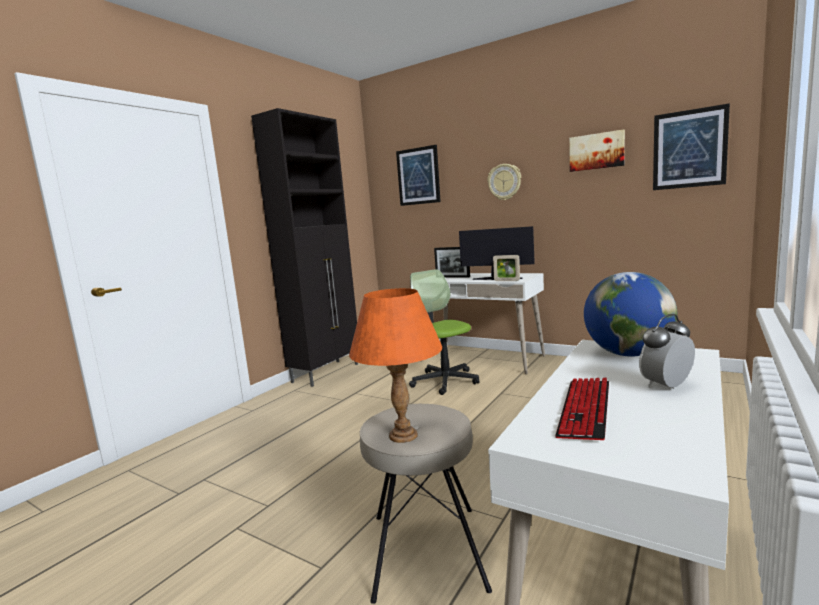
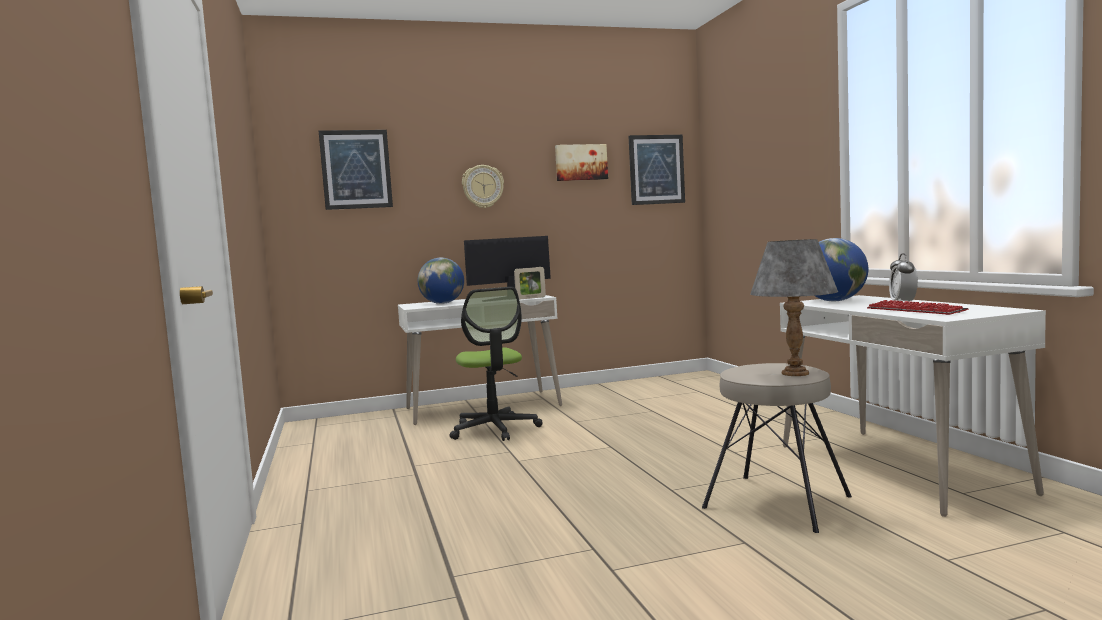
camera: 50 degrees left, 5 degrees down
(327, 372) = (304, 465): black cabinet -> none
(403, 435) = (794, 373): orange table lamp -> grey table lamp
(445, 381) = (494, 429): office chair -> office chair turned 120 degrees counterclockwise
(452, 277) = (442, 303): picture frame -> globe

